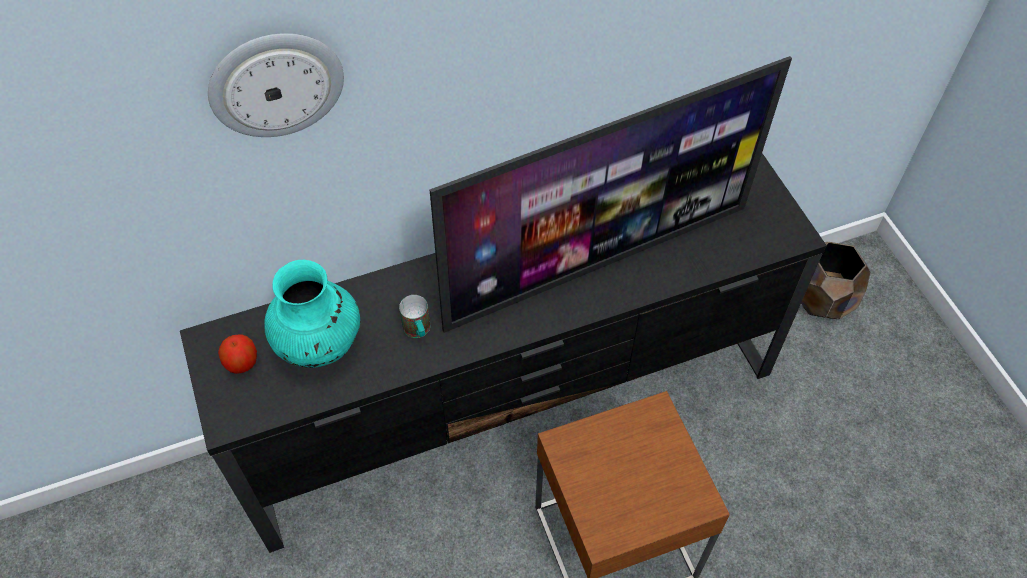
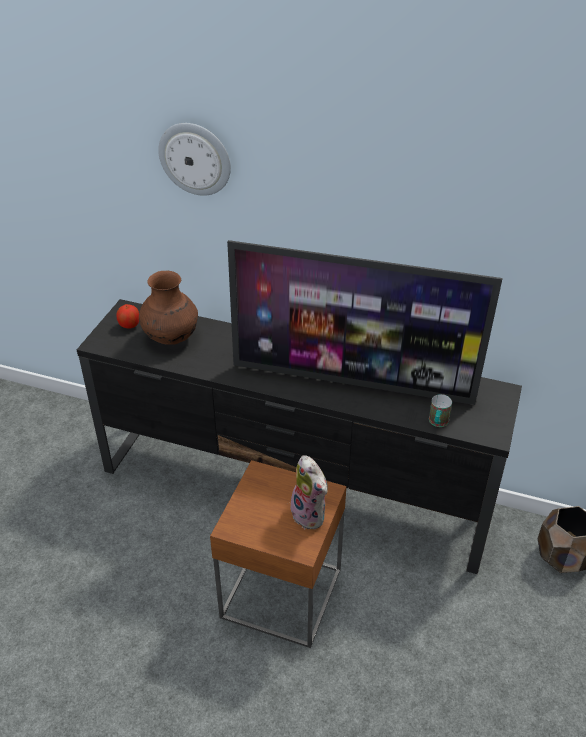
camera: 40 degrees right, 15 degrees down
(319, 345) = (171, 338): turquoise vase -> brown vase
(418, 331) = (222, 358): mug -> mug (437, 423)
(667, 454) = (311, 515): none -> plush toy

